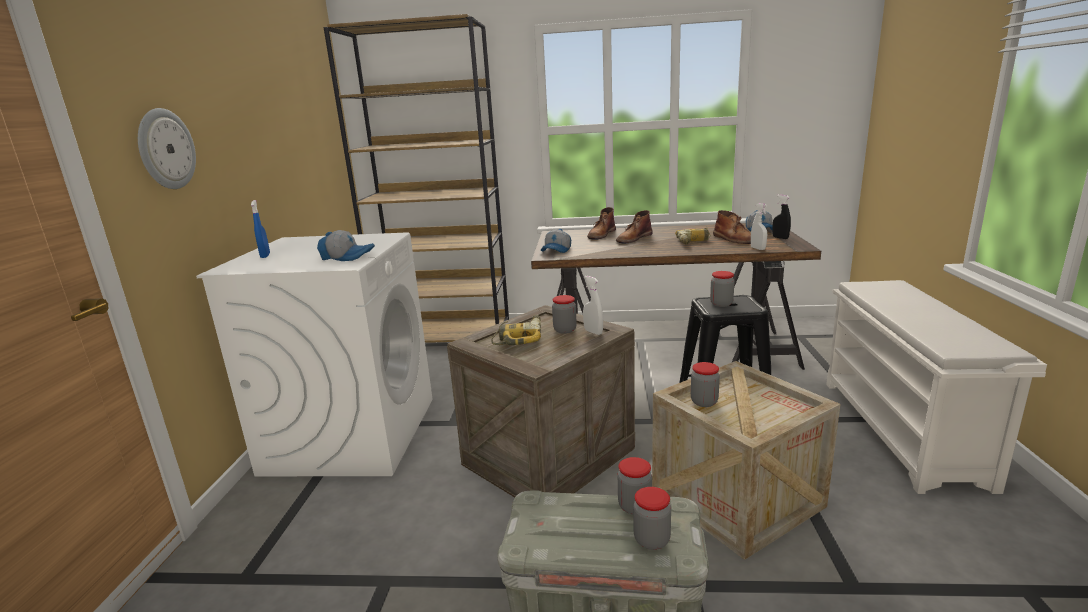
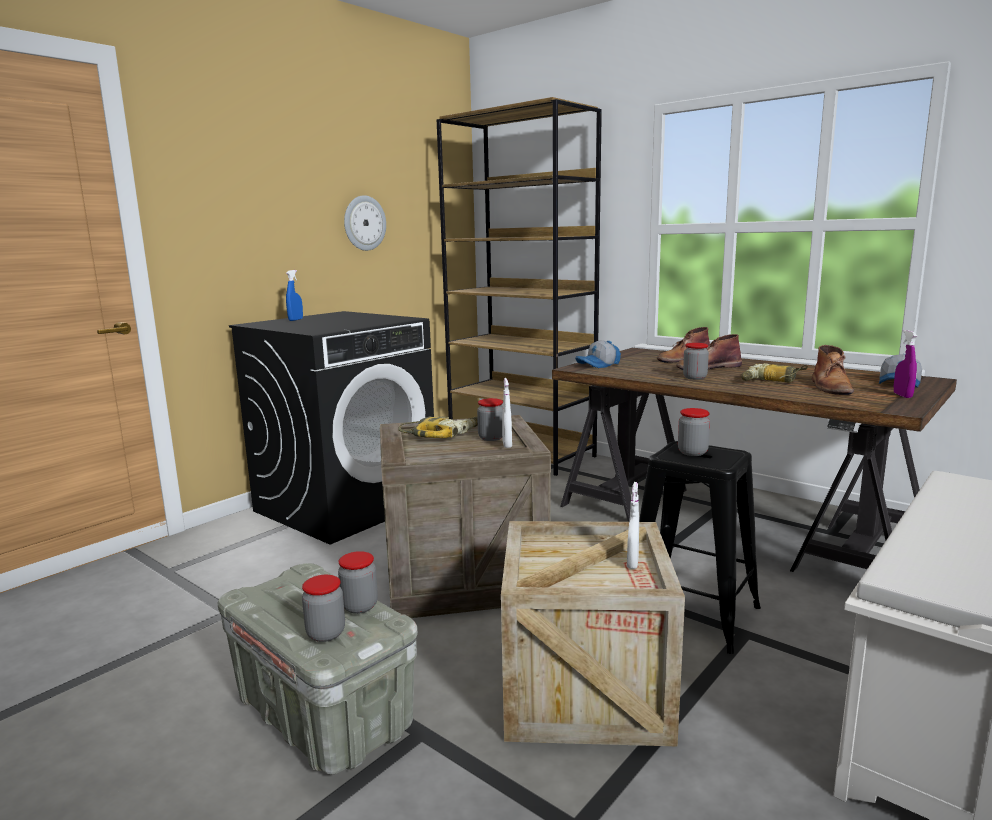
camera: 35 degrees right, 5 degrees down
(165, 149) = (224, 220): wall clock -> wall clock (364, 223)
(347, 257) = (333, 327): cap -> none
(352, 434) = (347, 504): white washing machine -> black washing machine
(704, 402) = (552, 547): jar -> jar (695, 378)
(758, 248) = (833, 400): white spray bottle -> white spray bottle (632, 563)
(780, 238) = (902, 395): black spray bottle -> purple spray bottle

